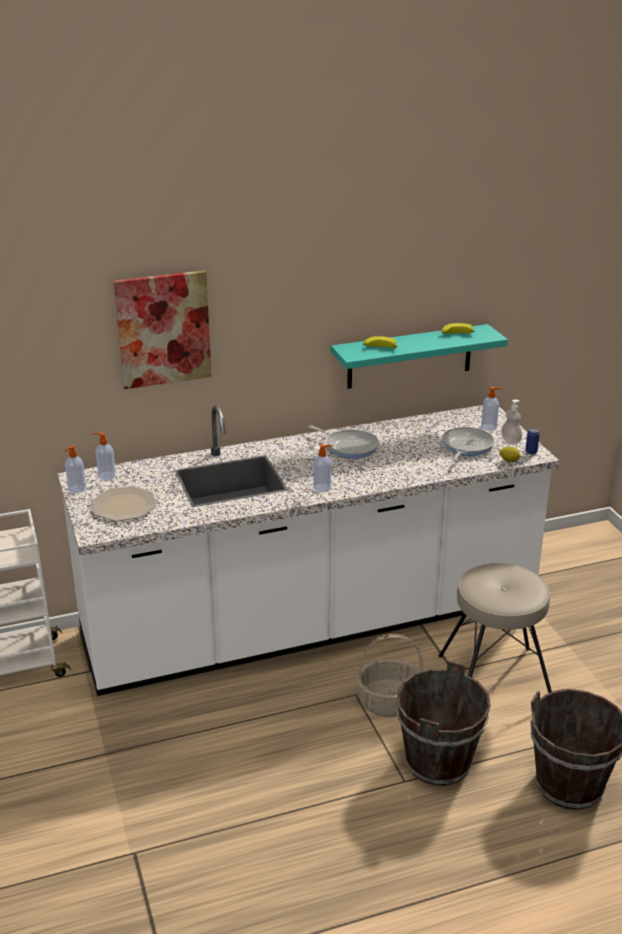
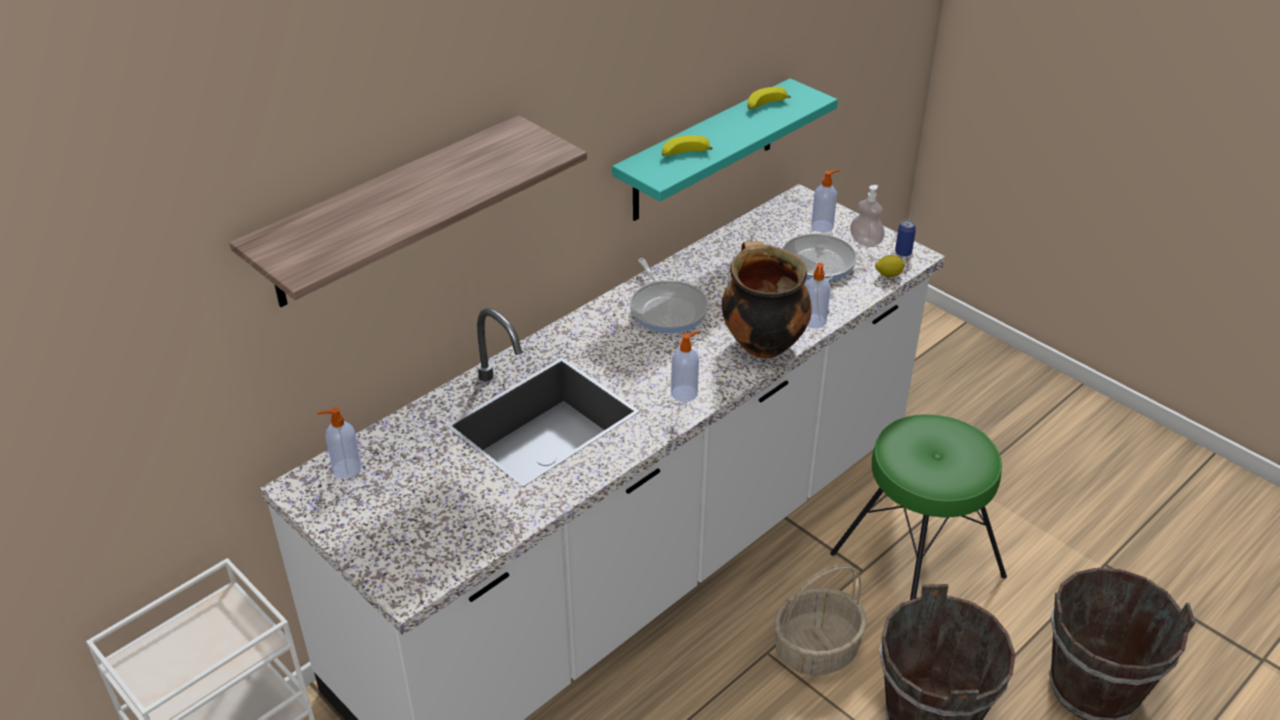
camera: 25 degrees left, 10 degrees up
(76, 489) = (316, 510): soap dispenser -> soap dispenser (813, 322)
(124, 505) = (417, 517): plate -> none
(163, 329) = (390, 212): picture -> shelf
(349, 446) = (667, 308): frying pan -> frying pan turned 60 degrees clockwise
(392, 476) = (761, 343): none -> cooking pot
(494, 678) = (916, 563): beige stool -> green stool

